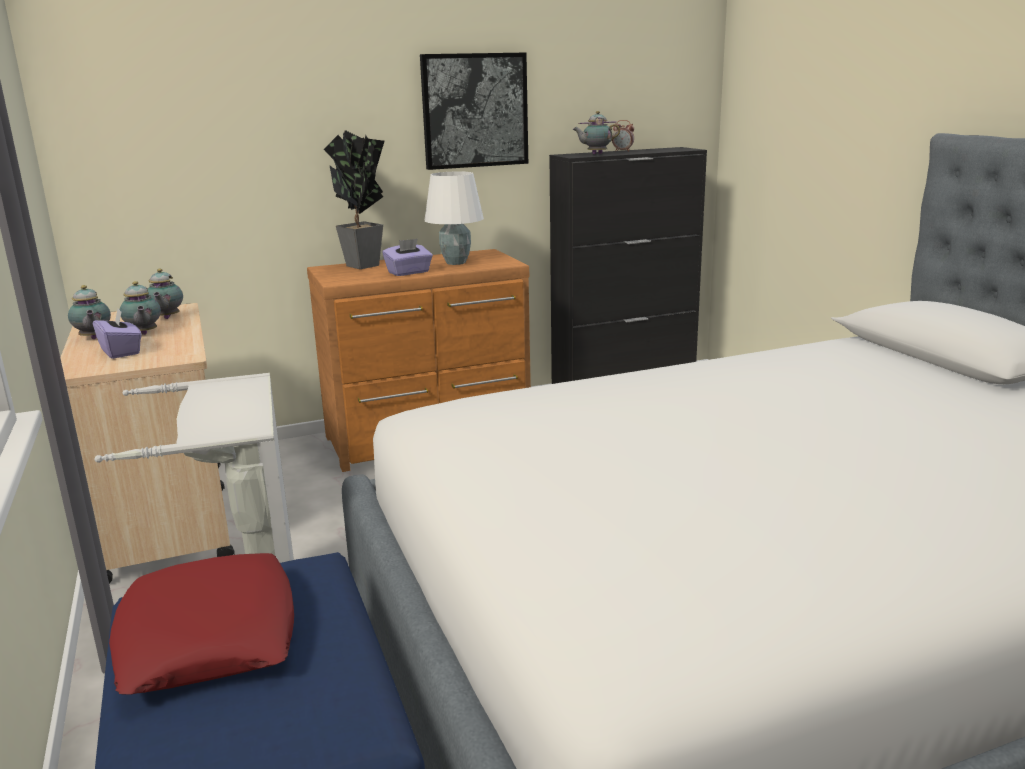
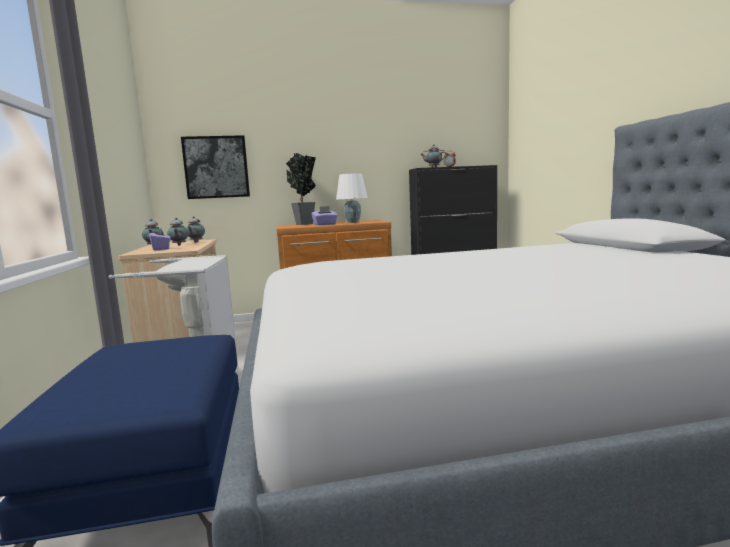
camera: 10 degrees right, 10 degrees down
(209, 636) = (128, 358): red pillow -> none
(474, 111) = (368, 146): picture -> picture (216, 167)

